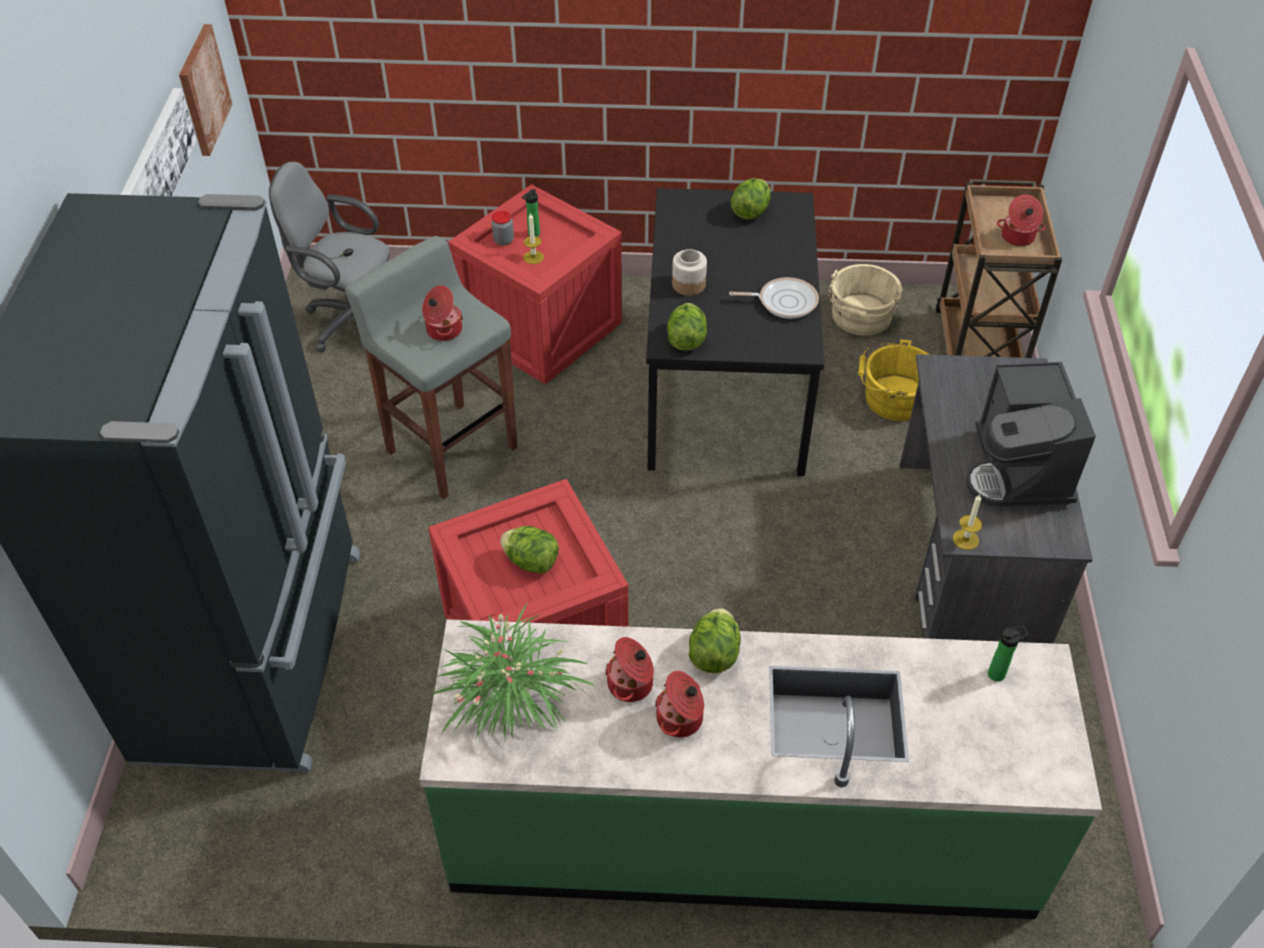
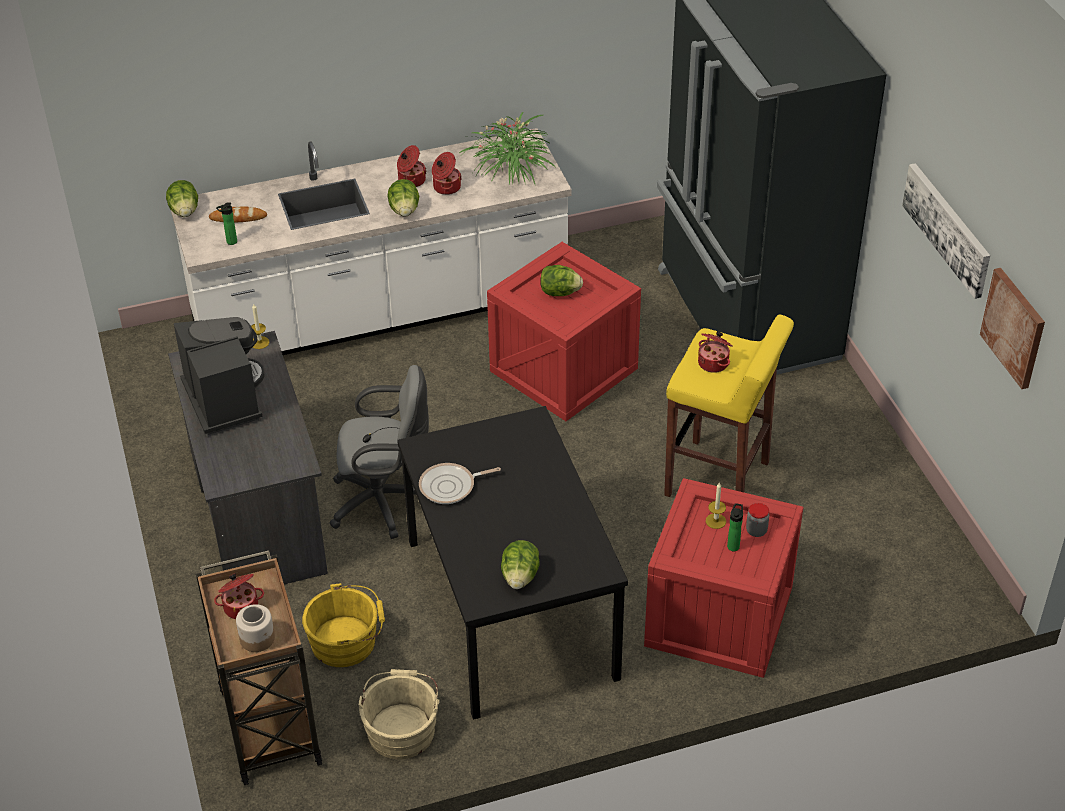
camera: 160 degrees right, 5 degrees down
(352, 321) = (901, 568): grey office chair -> grey office chair (385, 502)
(450, 448) = (718, 480): grey stool -> yellow stool
(686, 340) = (520, 428): lettuce -> lettuce (185, 211)
(688, 284) = (543, 480): jar -> jar (257, 638)
(740, 829) = (381, 313): green counter -> white counter
(981, 724) = (238, 217): none -> bread

